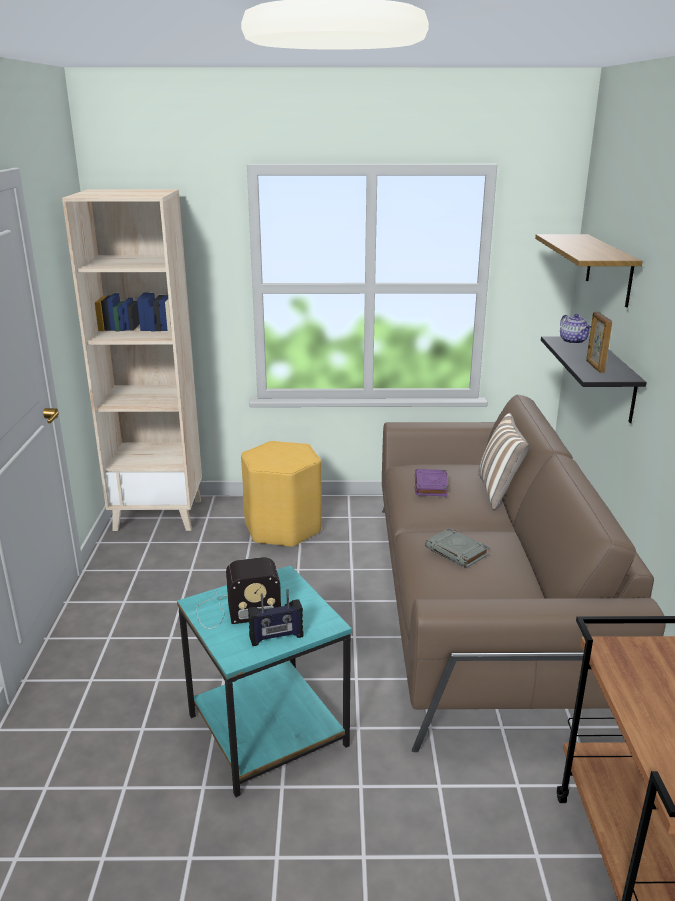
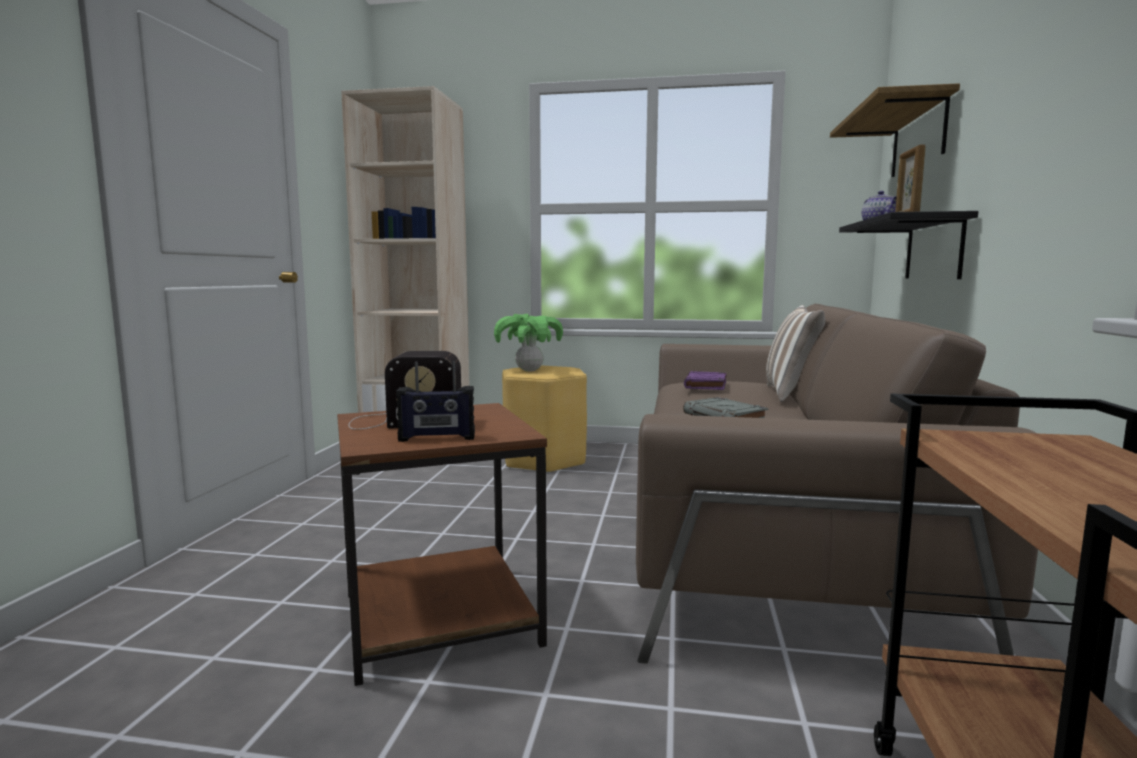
camera: 10 degrees right, 15 degrees down
(268, 728) = (441, 616): turquoise side table -> brown side table
(269, 457) = (530, 370): none -> potted plant

